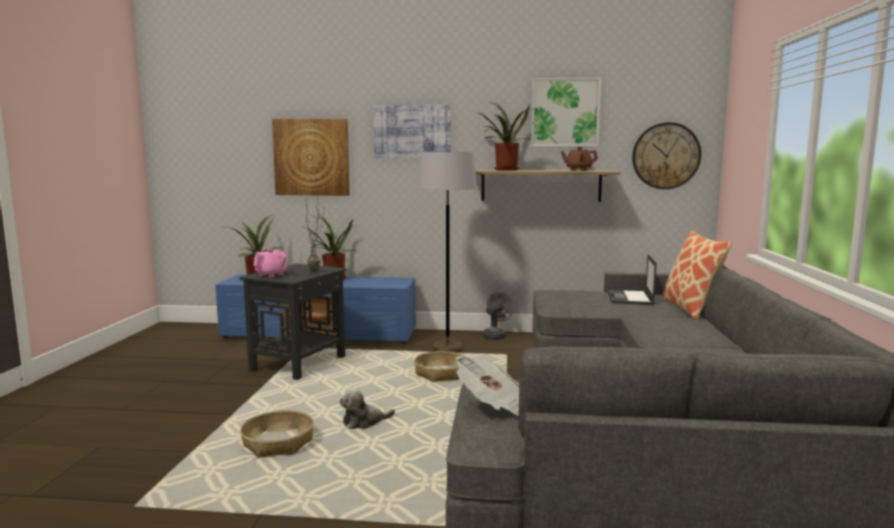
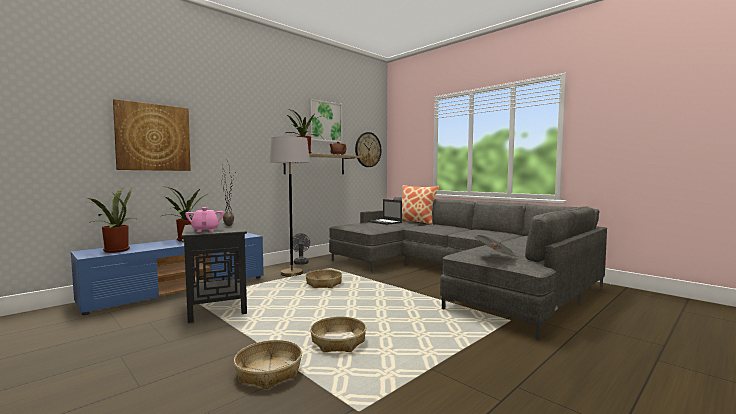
camera: 50 degrees left, 5 degrees down
(181, 440) = (268, 372): none -> basket
(364, 422) = (352, 314): plush toy -> none
(412, 131) = (238, 124): picture -> none

